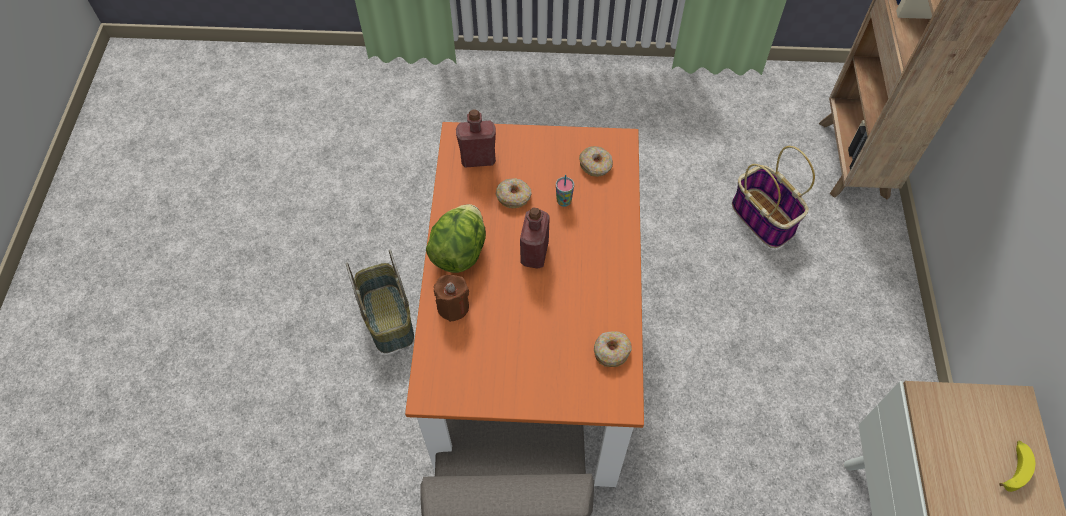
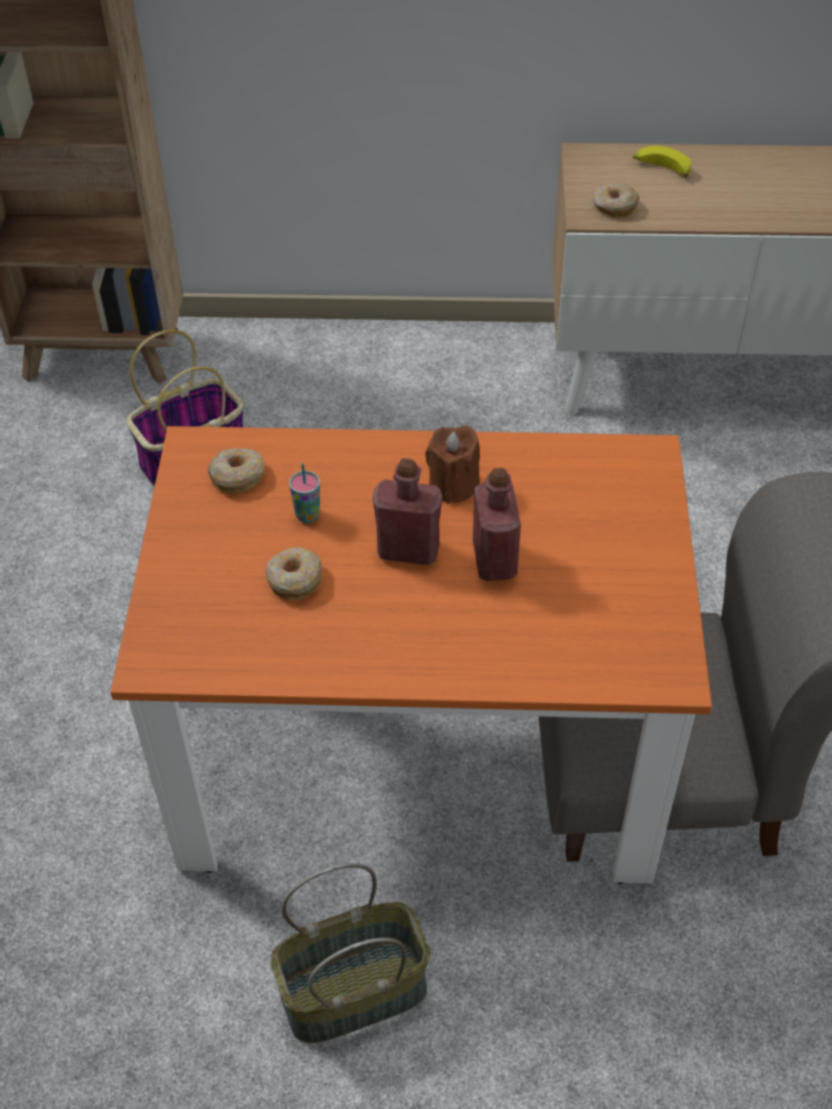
camera: 90 degrees left, 10 degrees down
(453, 306) = (513, 653): brown candle -> brown candle (453, 485)
(459, 252) = (406, 650): lettuce -> none
(478, 159) = (208, 632): red bottle -> red bottle (494, 560)
(611, 351) = (573, 463): donut -> donut (614, 207)

